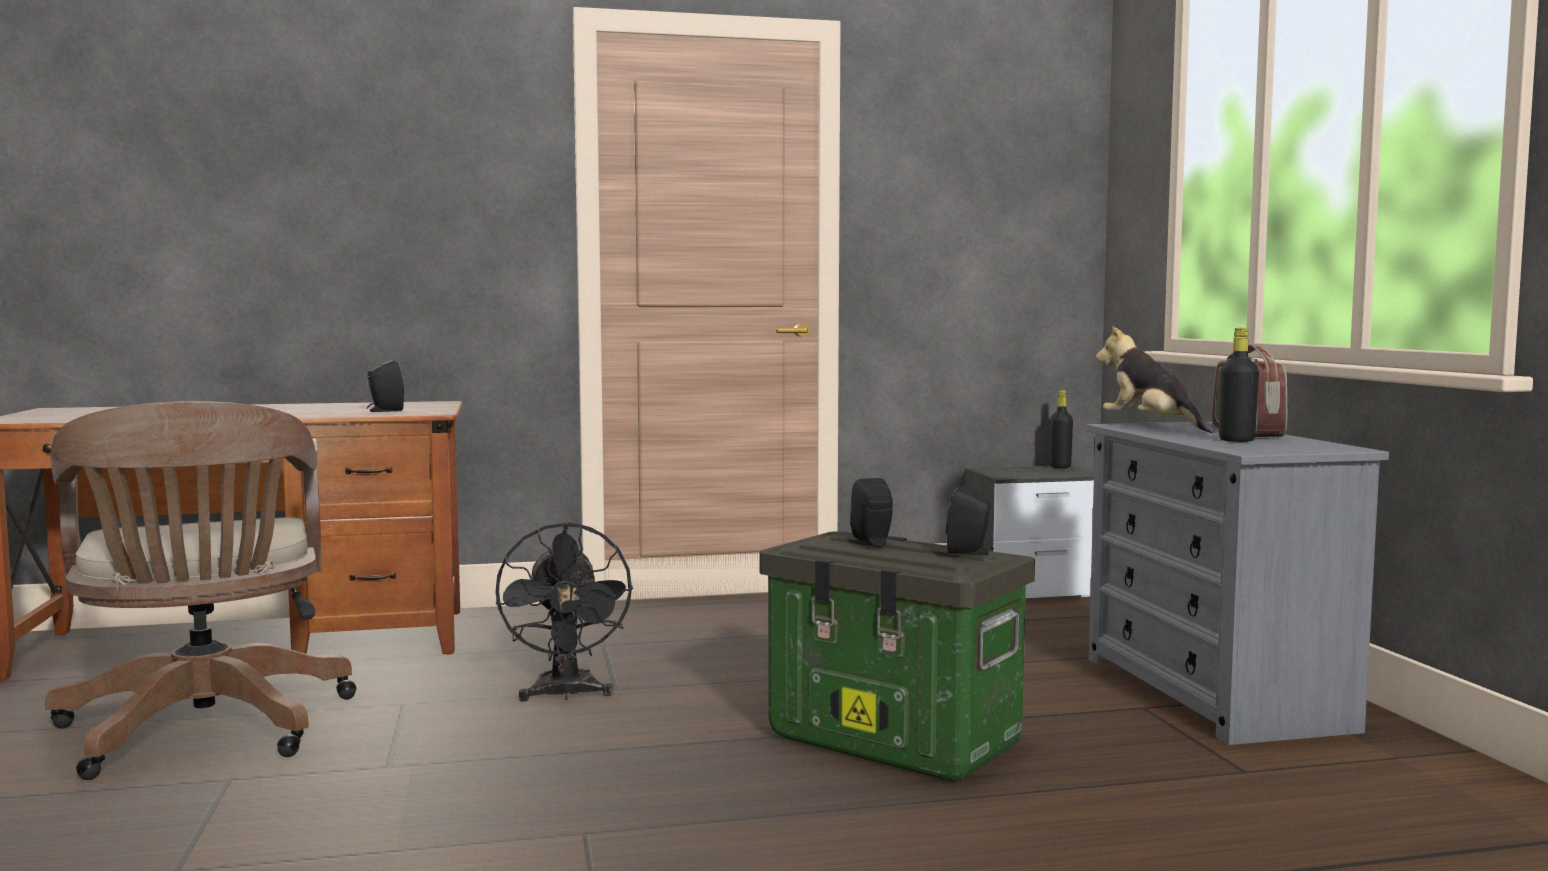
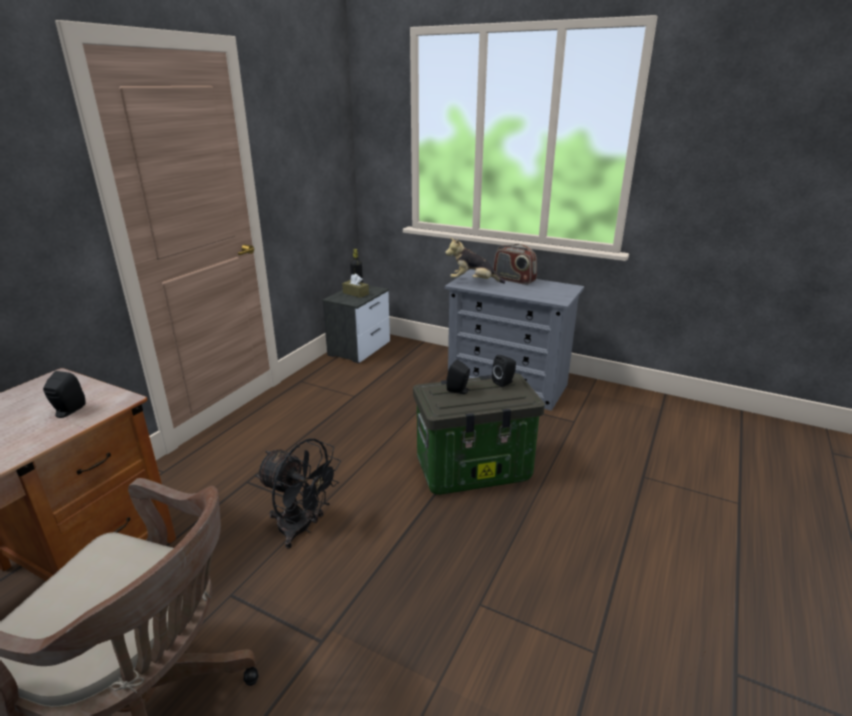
camera: 50 degrees left, 20 degrees up
(1034, 471) = (355, 293): none -> brown tissue box
(1236, 440) = (530, 289): black bottle -> none

